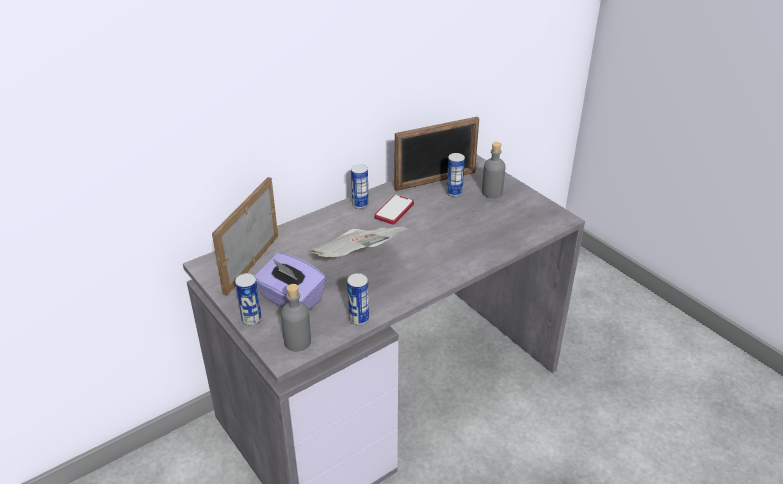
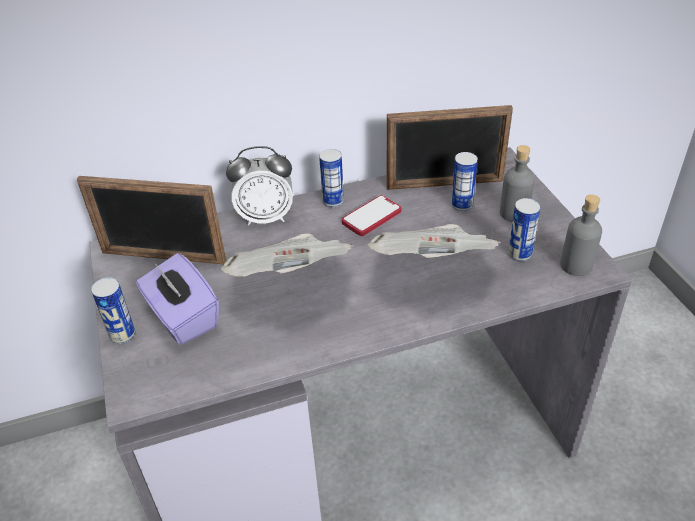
camera: 20 degrees right, 5 degrees up
(251, 264) = (163, 257): picture frame -> picture frame turned 120 degrees counterclockwise
(297, 342) = (158, 380): grey bottle -> grey bottle (576, 265)
(315, 223) = (265, 217): none -> alarm clock
(359, 319) = (250, 365): can -> can (519, 254)
(453, 235) = (432, 266): none -> newspaper

